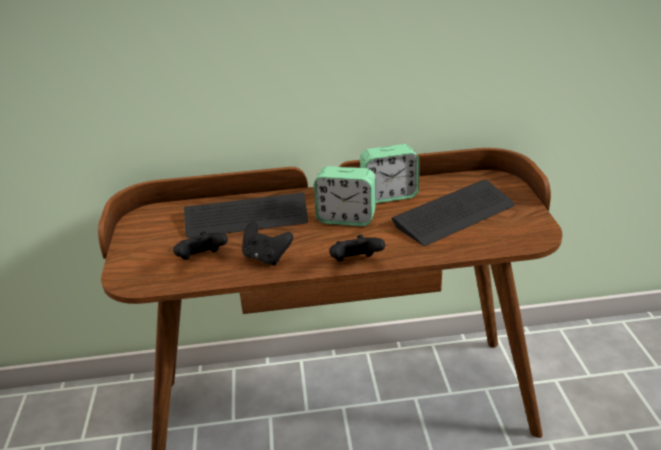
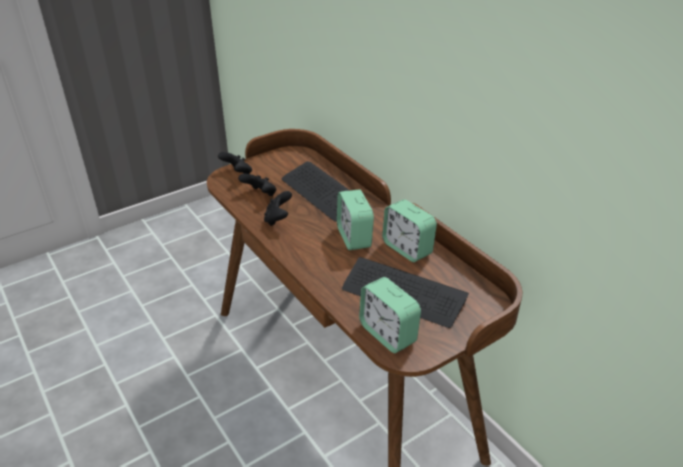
camera: 60 degrees right, 5 degrees up
(355, 263) = (296, 261): black game controller -> black game controller (237, 173)
(506, 237) = (388, 334): none -> alarm clock

